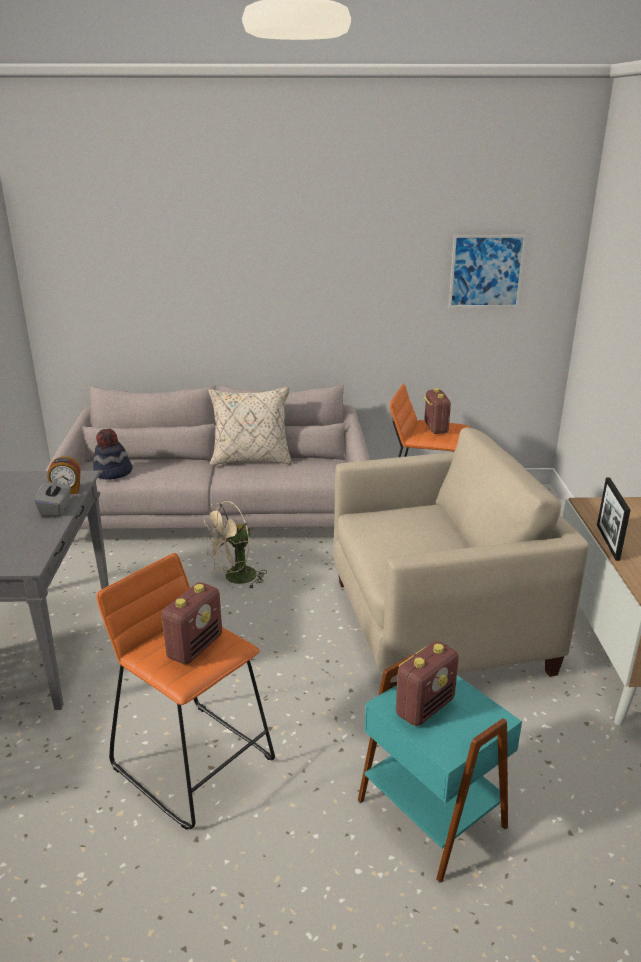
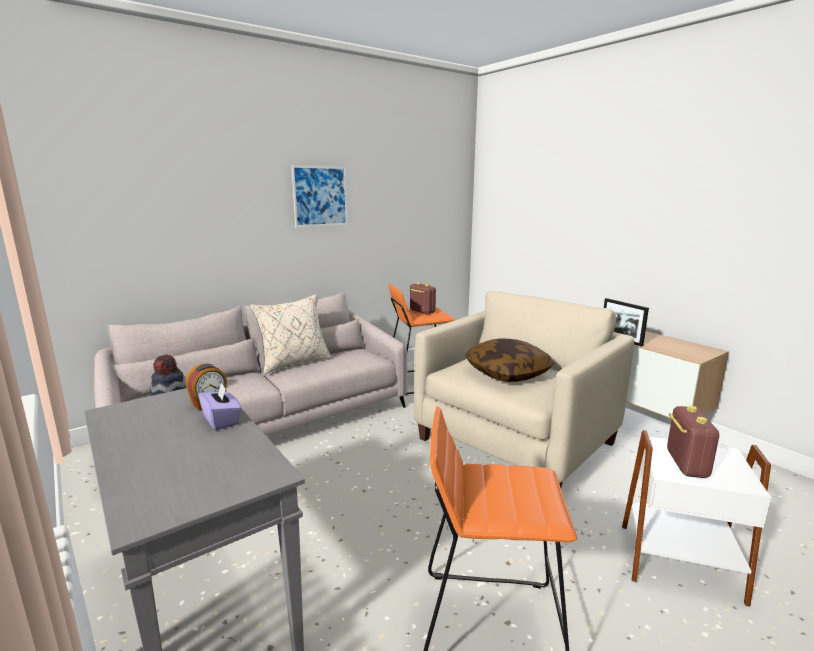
camera: 35 degrees left, 10 degrees down
(56, 509) = (222, 420): grey tissue box -> purple tissue box
(195, 646) = (513, 487): radio -> none
(235, 579) = (336, 464): beige fan -> none
(411, 540) = (507, 373): none -> pillow
(433, 811) = (678, 560): turquoise side table -> white side table
(486, 271) = (423, 200): picture -> picture (320, 196)

